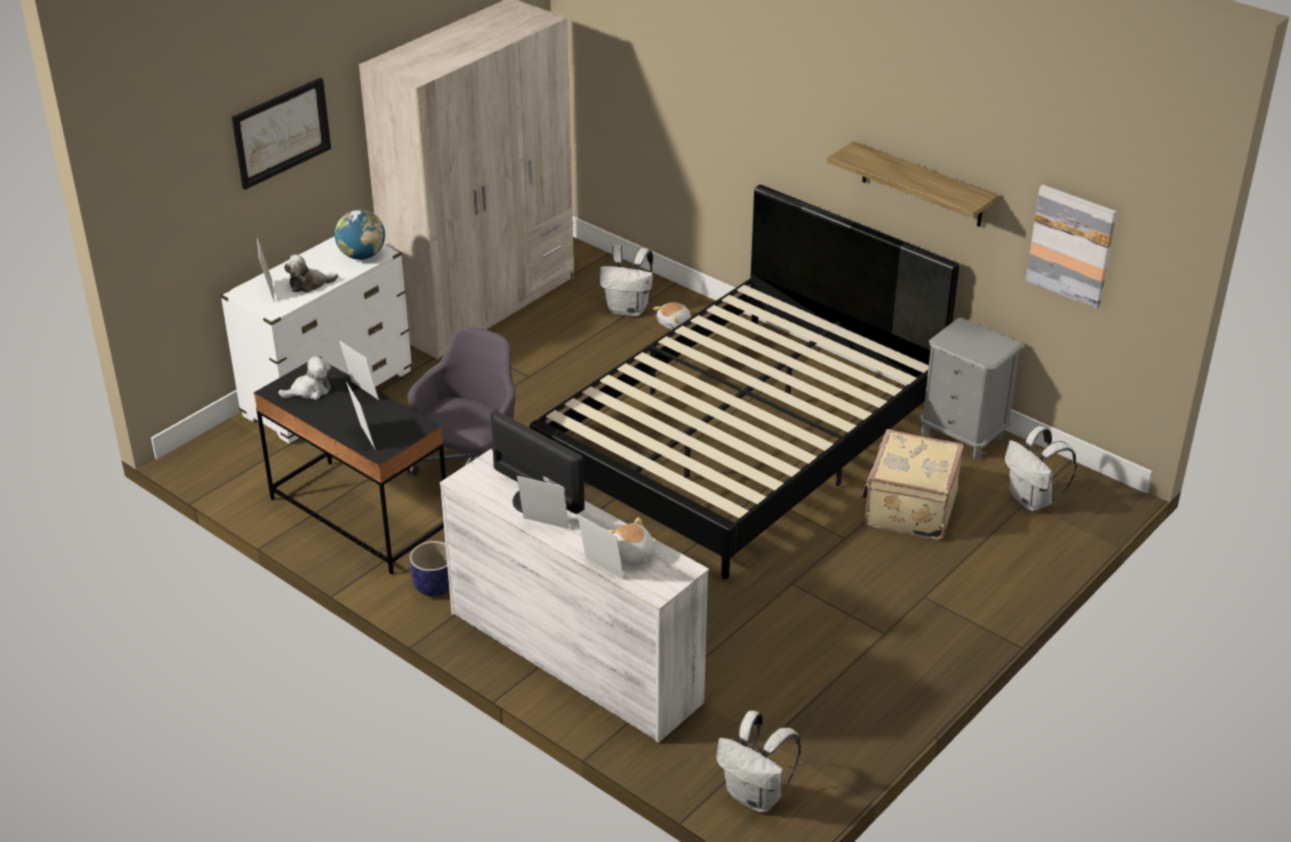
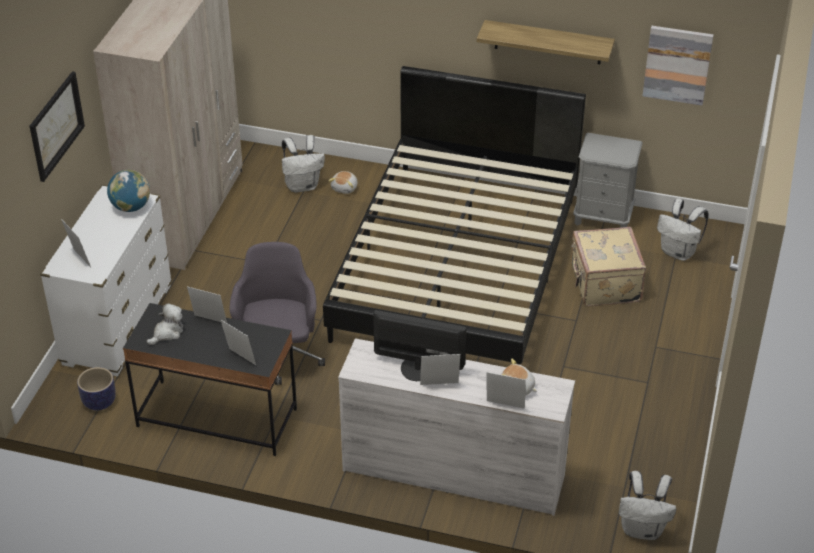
camera: 25 degrees left, 5 degrees up
(309, 284) = (107, 244): plush toy -> none
(434, 586) = (314, 454): planter -> planter (99, 401)

